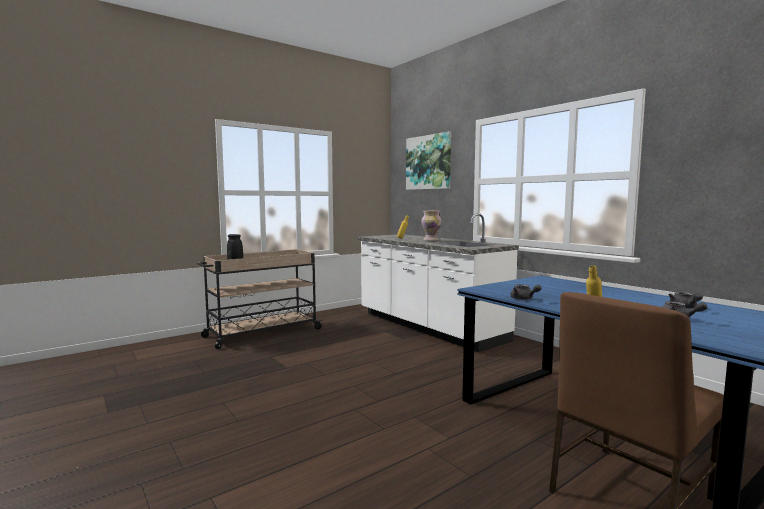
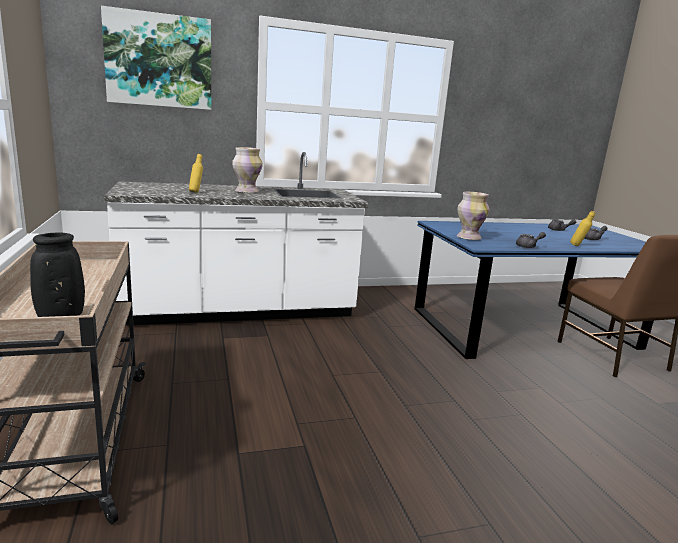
camera: 70 degrees left, 10 degrees up
(506, 286) = (468, 237): none -> vase

